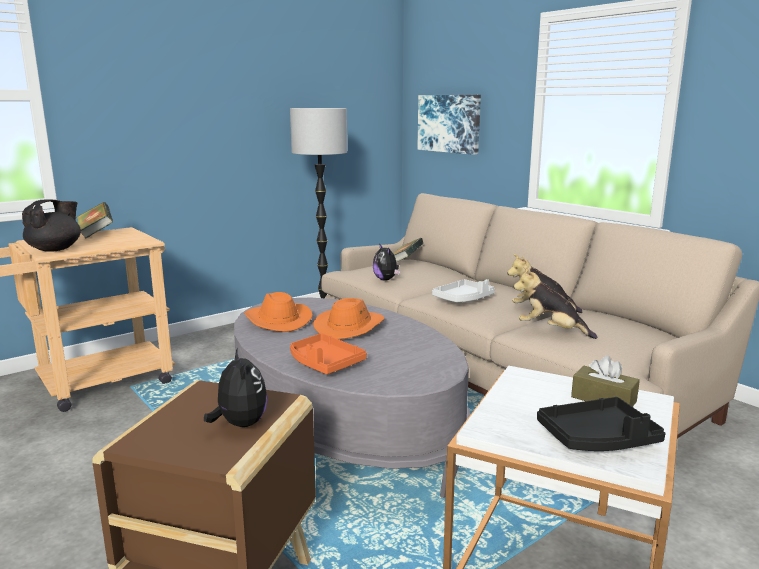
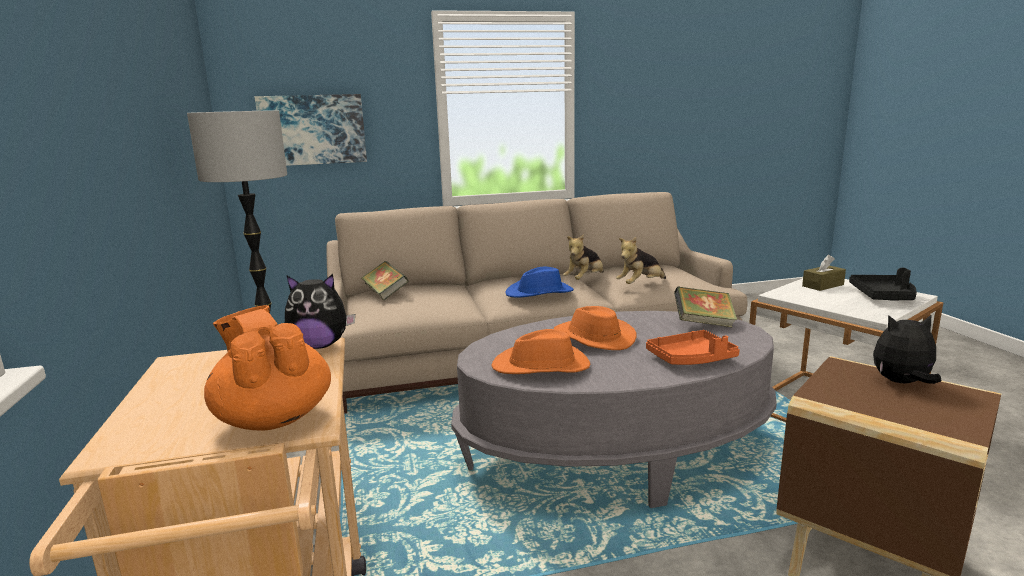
camera: 65 degrees left, 0 degrees up
(55, 249) = (273, 418): black teapot -> orange teapot
(96, 234) = (172, 384): book -> book (703, 323)
(386, 279) = (430, 309): plush toy -> plush toy (320, 345)
(463, 299) = (540, 293): grey tray -> blue hat

